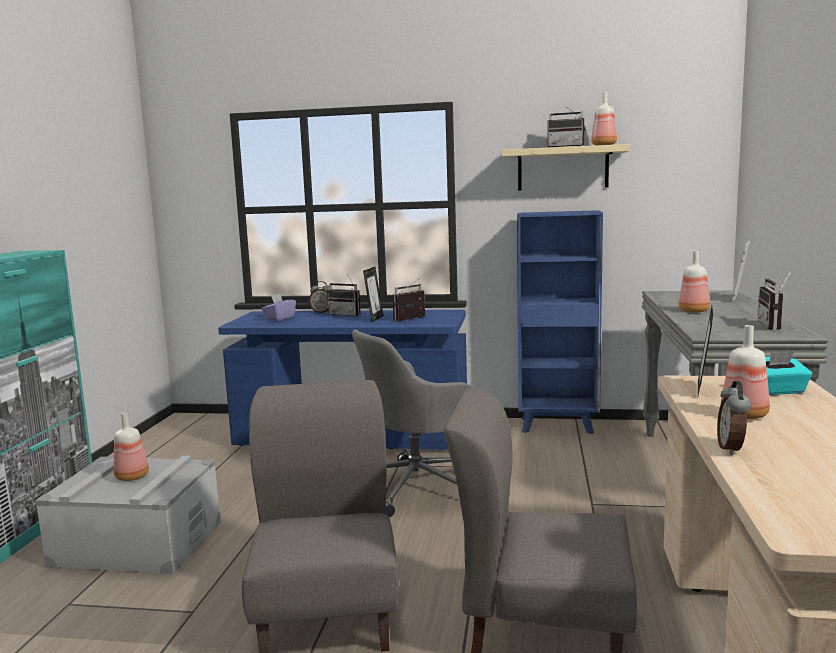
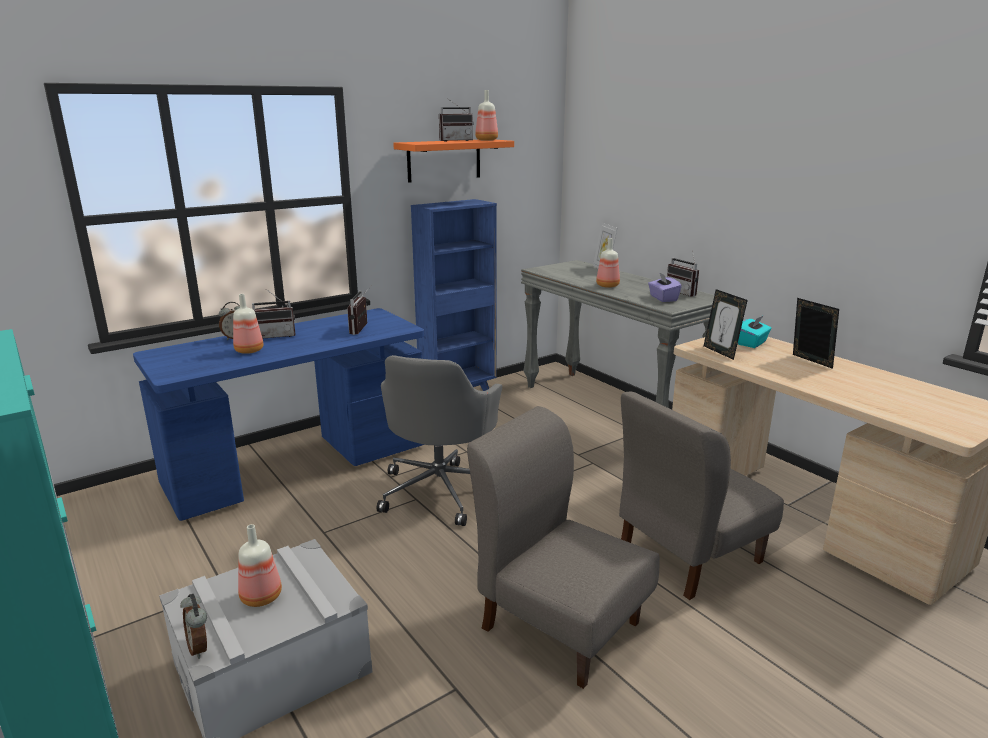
camera: 45 degrees left, 10 degrees up
(279, 318) = (205, 356): purple tissue box -> purple tissue box (663, 298)
(374, 319) = (321, 335): picture frame -> picture frame (809, 362)
(562, 169) = (444, 160): beige shelf -> orange shelf
(732, 449) = (827, 392): alarm clock -> alarm clock (200, 647)
(745, 415) = (780, 366): bottle -> bottle (250, 350)

